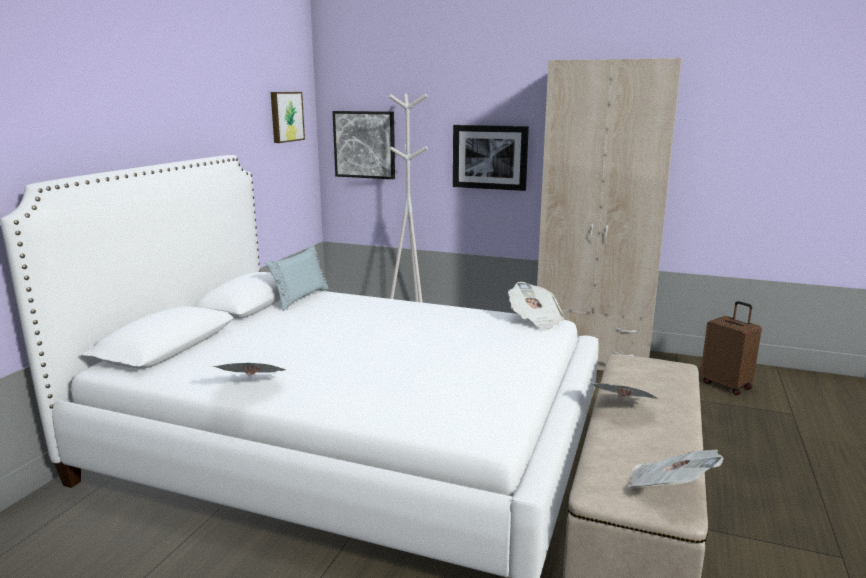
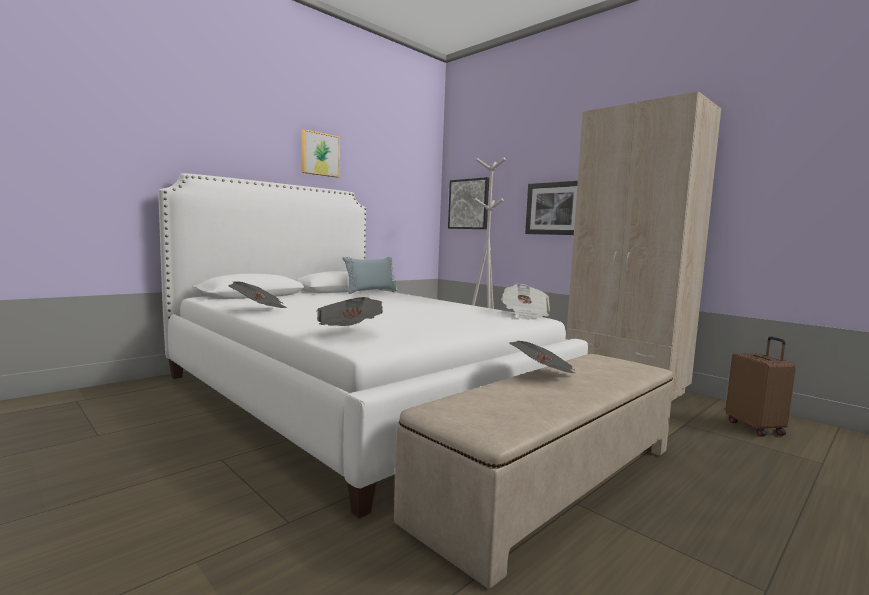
camera: 25 degrees right, 10 degrees down
(285, 116) = (410, 179): picture -> picture (319, 154)
(668, 488) = (503, 421): newspaper -> newspaper (349, 332)

